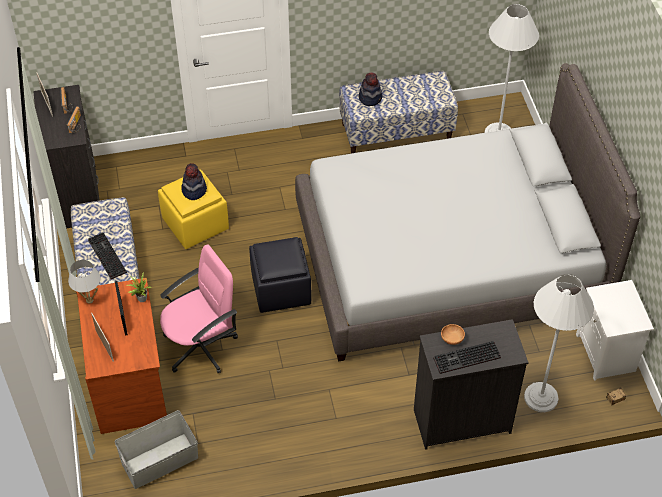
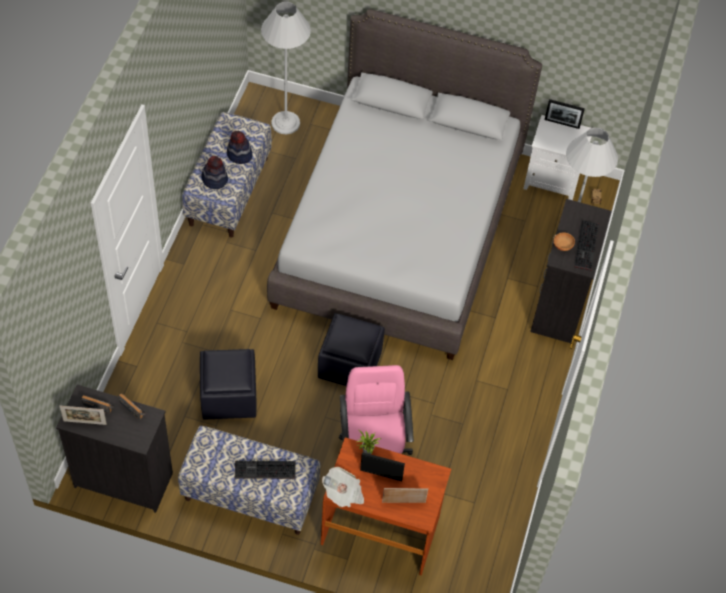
camera: 65 degrees left, 5 degrees up
(89, 300) = (343, 493): white table lamp -> newspaper
(159, 460) = (475, 540): grey storage box -> none
(194, 190) = (229, 366): hat -> hat (239, 155)
(195, 223) = (228, 396): yellow ottoman -> black ottoman
(635, 300) = (562, 123): none -> picture frame

